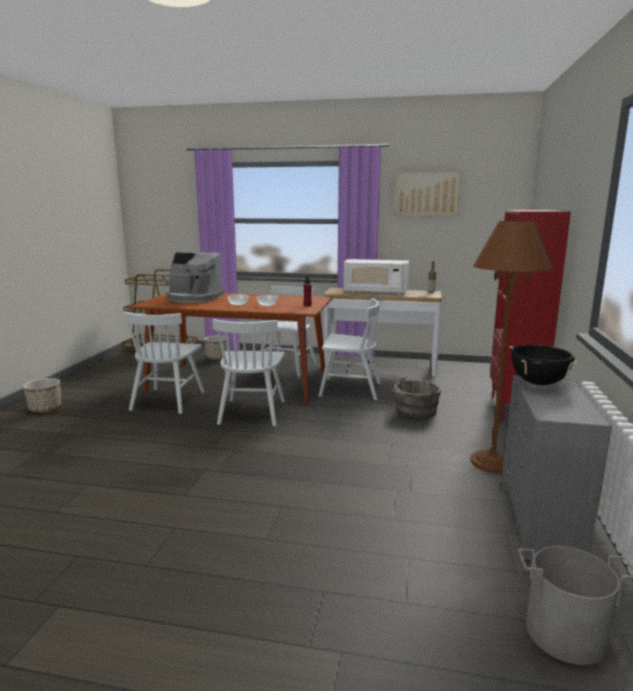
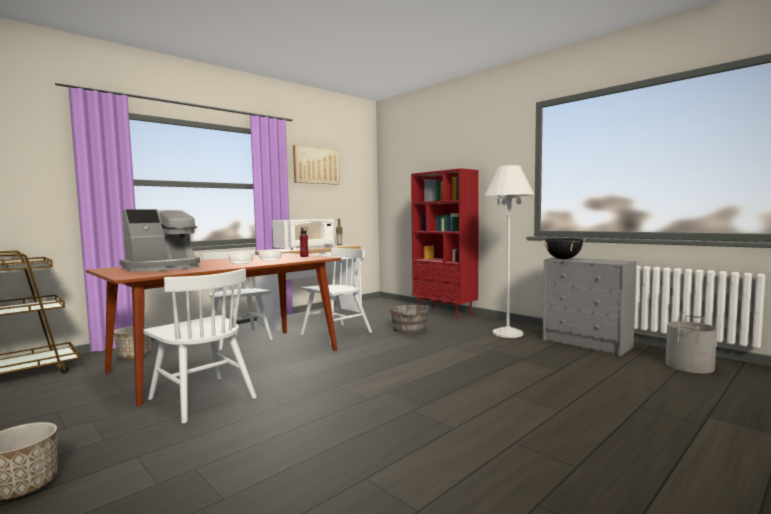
camera: 55 degrees left, 10 degrees down
(252, 412) = (316, 370): white chair -> none
(492, 462) = (507, 333): brown floor lamp -> white floor lamp

